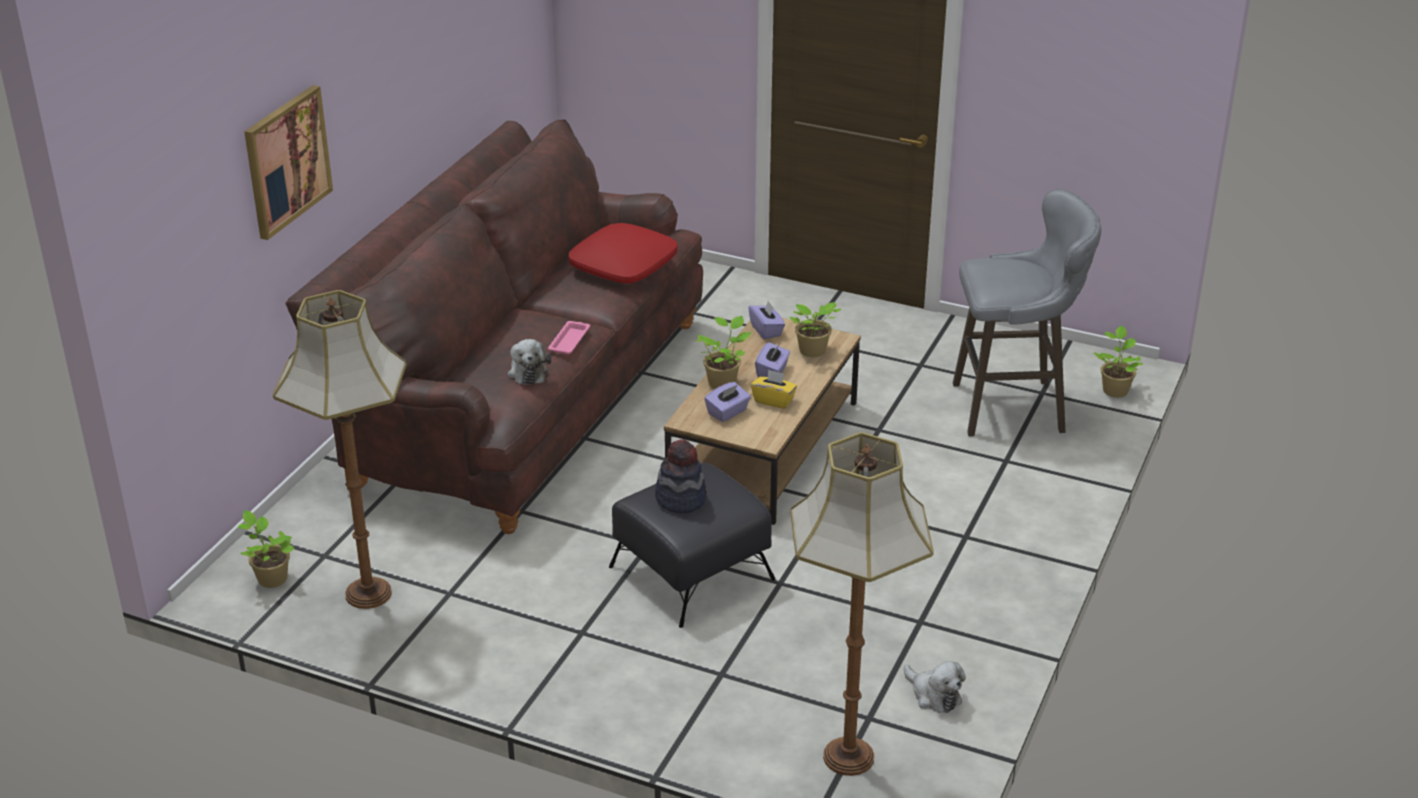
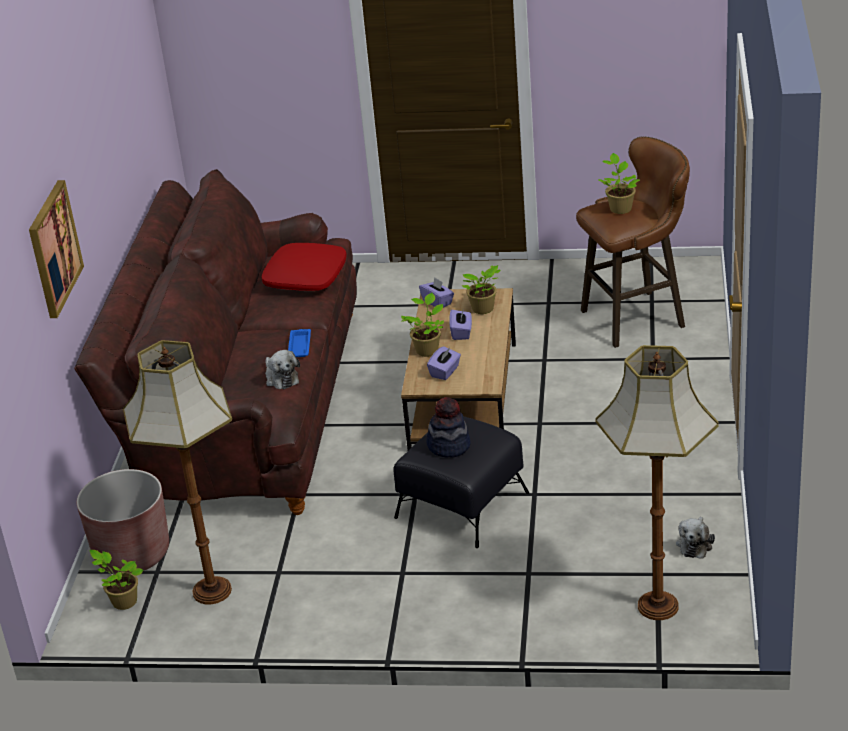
camera: 15 degrees left, 0 degrees up
(310, 528) = (132, 554): none -> brown planter
(570, 340) = (299, 346): pink tray -> blue tray
(774, 400) = (475, 354): yellow tissue box -> none
(933, 695) = (695, 544): plush toy -> plush toy turned 75 degrees clockwise
(1014, 407) = (637, 317): grey stool -> brown stool
(1115, 390) = (704, 285): potted plant -> potted plant (620, 208)

